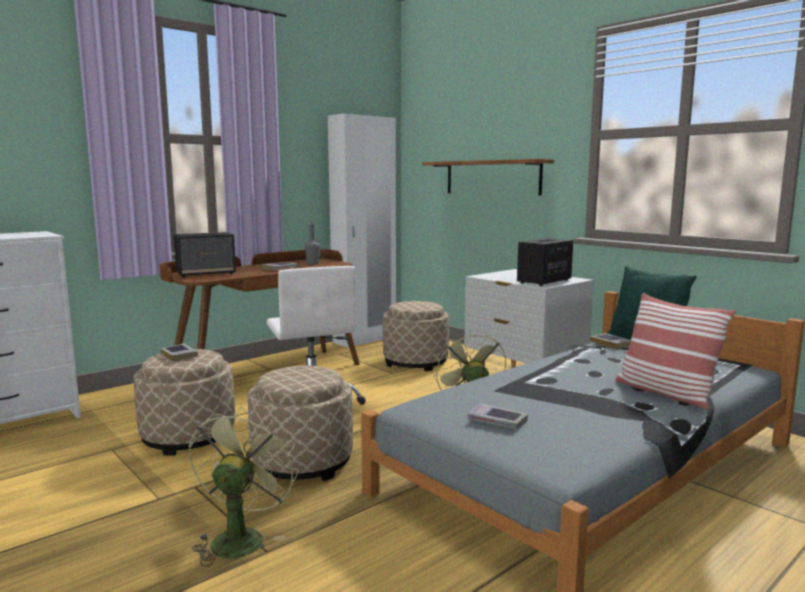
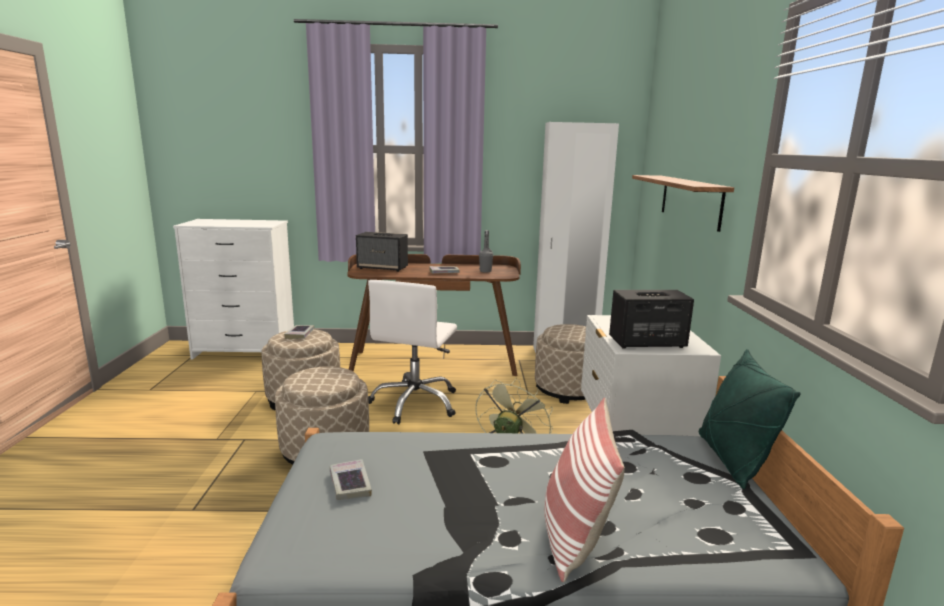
camera: 40 degrees right, 5 degrees up
(240, 537) = (200, 490): green fan -> none
(611, 344) = (672, 445): book -> none

